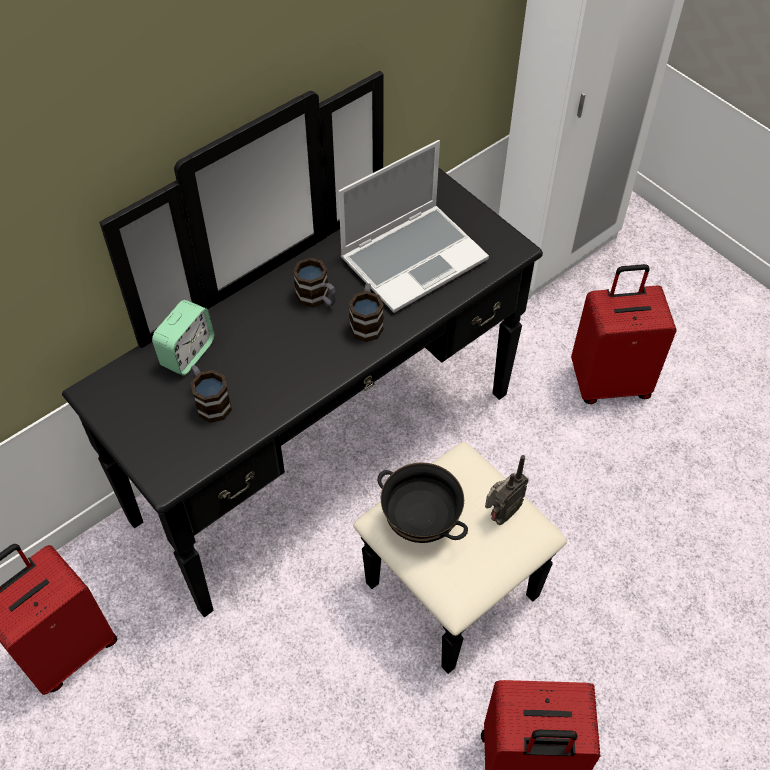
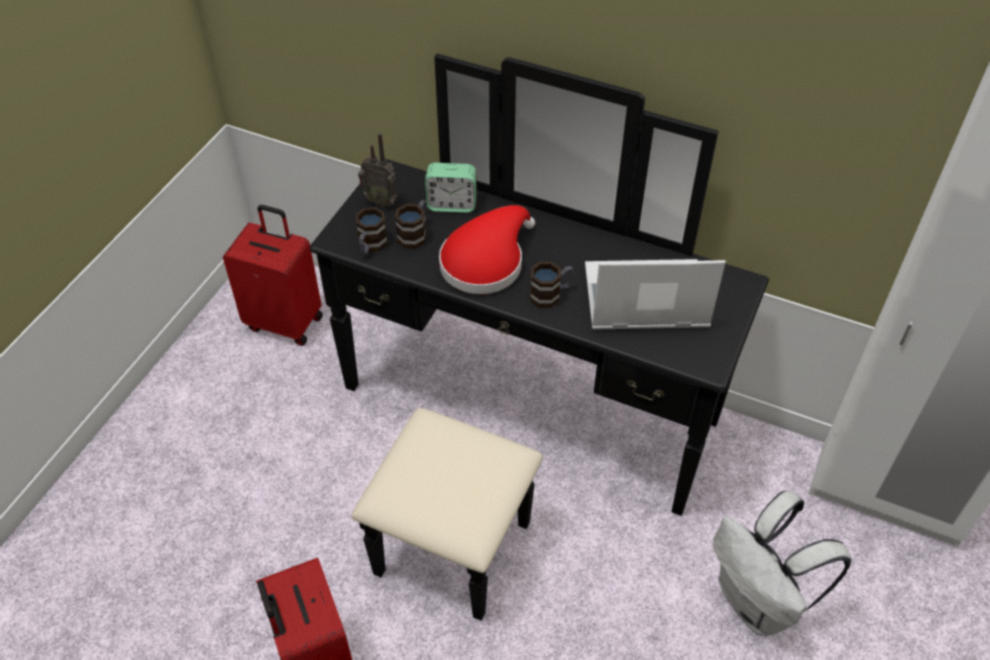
camera: 65 degrees right, 5 degrees down
(290, 356) = (486, 261): none -> red hat
(317, 298) = (555, 255): mug -> mug (370, 246)
(414, 258) = (644, 299): laptop -> laptop turned 150 degrees clockwise
(419, 523) = (433, 446): black bowl -> none
(500, 514) = (473, 501): radio -> radio (381, 201)
(609, 381) = (759, 603): red suitcase -> white backpack

